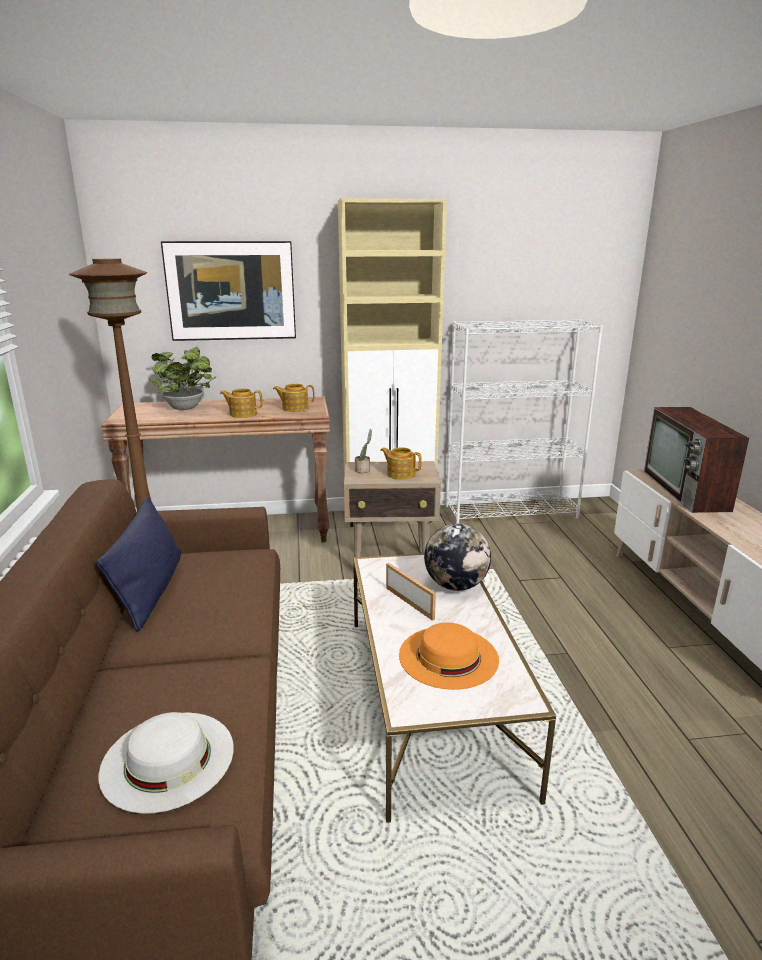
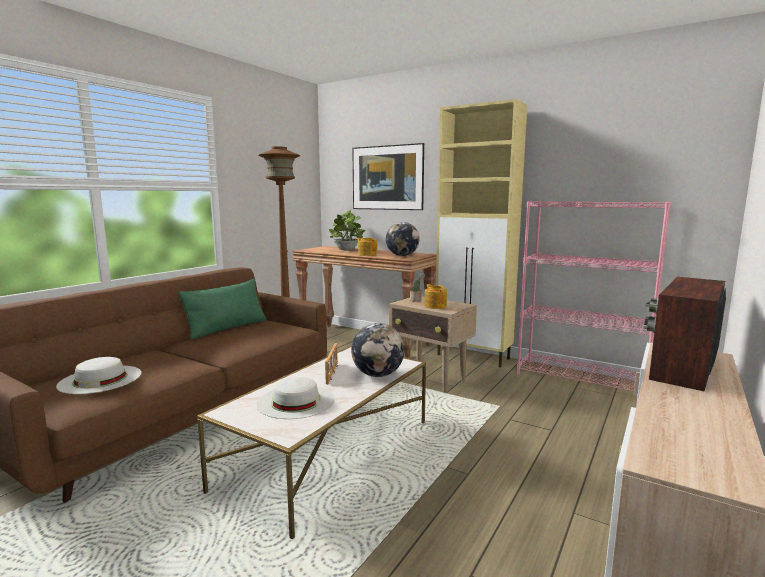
camera: 40 degrees right, 10 degrees down
(150, 590) = (227, 328): blue pillow -> green pillow
(294, 408) = (402, 255): teapot -> globe
(448, 656) = (296, 401): orange hat -> white hat
(511, 512) = (581, 379): white bookcase -> pink bookcase

